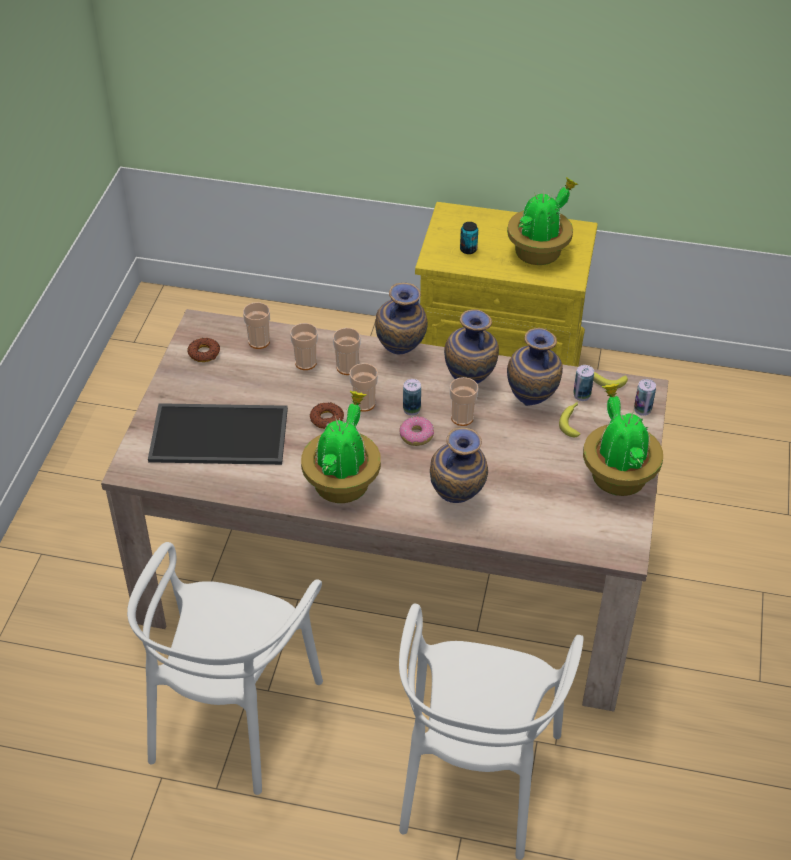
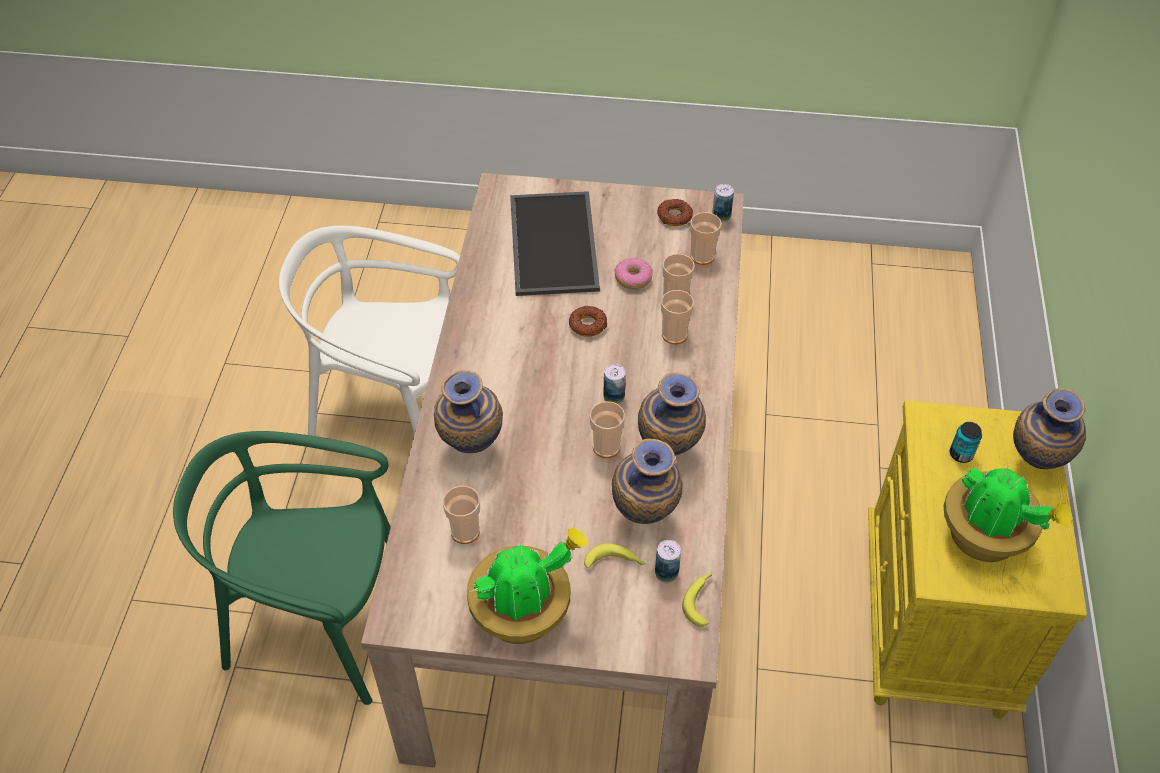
camera: 85 degrees right, 5 degrees up
(343, 482) = (493, 347): potted plant -> none
(364, 403) = (617, 354): cup -> cup (465, 531)
(401, 354) = (707, 381): vase -> vase (1033, 464)
(416, 435) = (571, 405): donut -> donut (633, 278)
(475, 777) = (319, 622): white chair -> green chair
(642, 409) = (649, 646): can -> can (721, 217)

